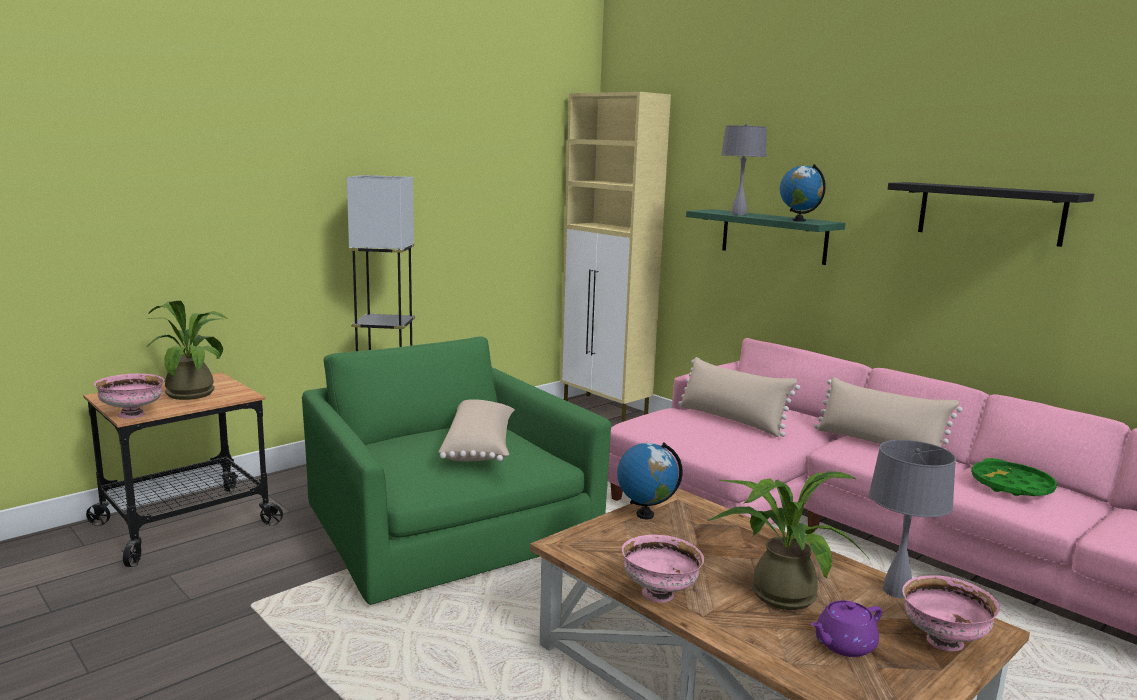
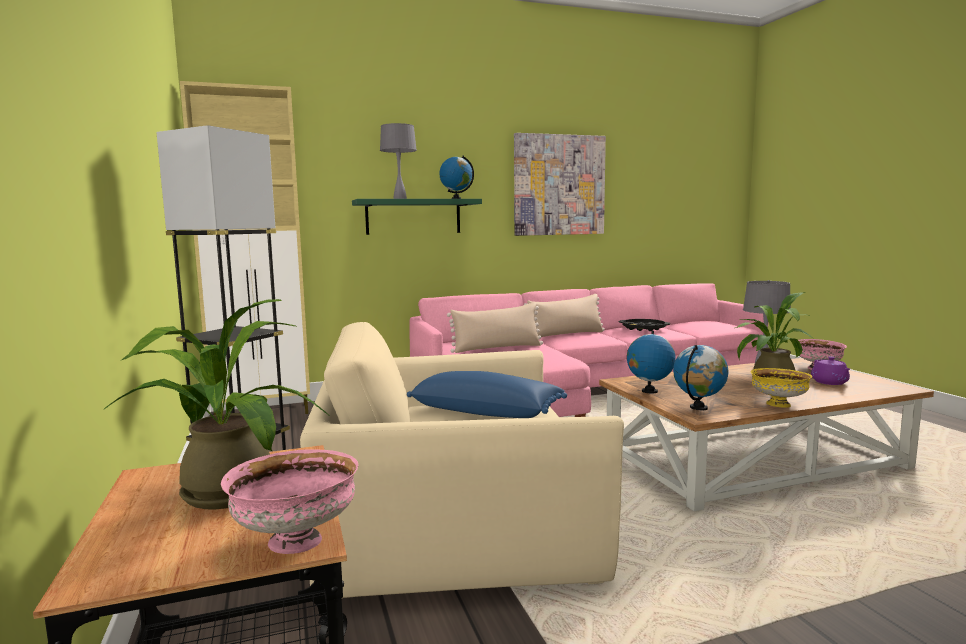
camera: 65 degrees left, 5 degrees down
(446, 528) = (455, 521): green armchair -> beige armchair
(480, 448) = (487, 412): beige pillow -> blue pillow
(597, 544) = (699, 408): none -> globe
(659, 594) = (778, 404): pink bowl -> yellow bowl
(990, 213) = (559, 185): black shelf -> picture
(1011, 486) = (643, 328): green tray -> black tray

